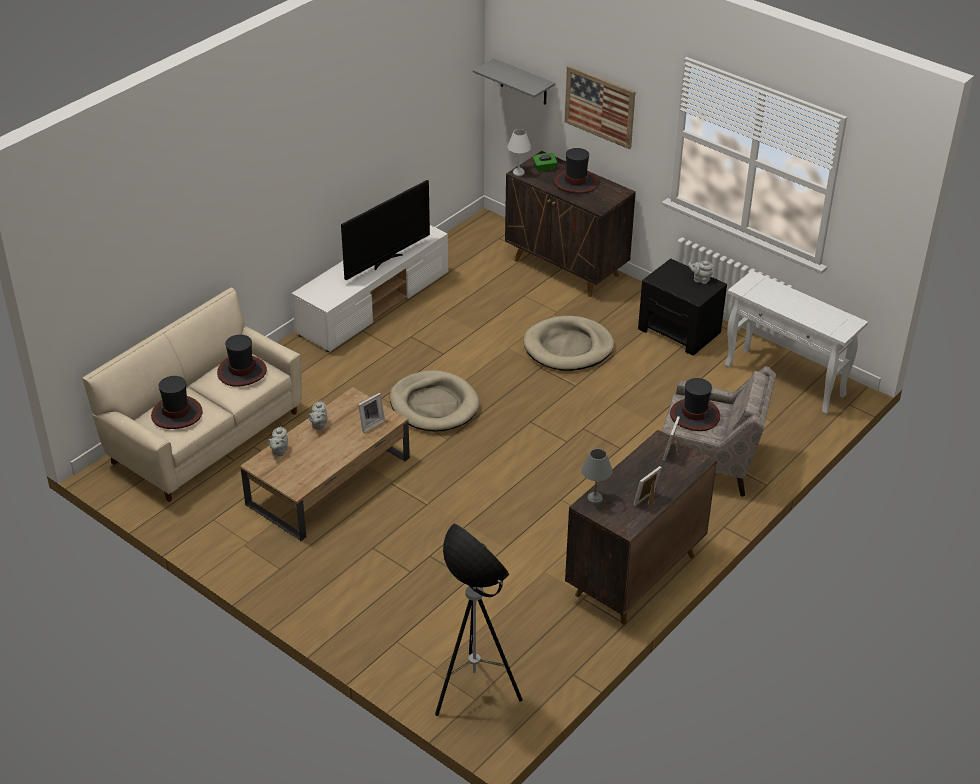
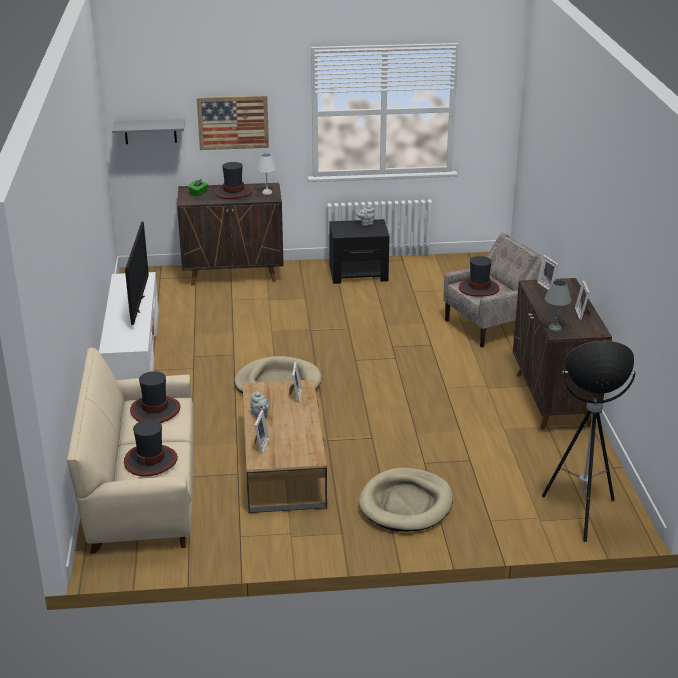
camera: 45 degrees left, 10 degrees down
(279, 451) = (259, 445): grey teapot -> picture frame
(518, 172) = (184, 201): white table lamp -> white table lamp (266, 192)
(568, 347) = (309, 312): beige dog bed -> beige dog bed (406, 504)
(785, 381) = (458, 268): white console table -> none

